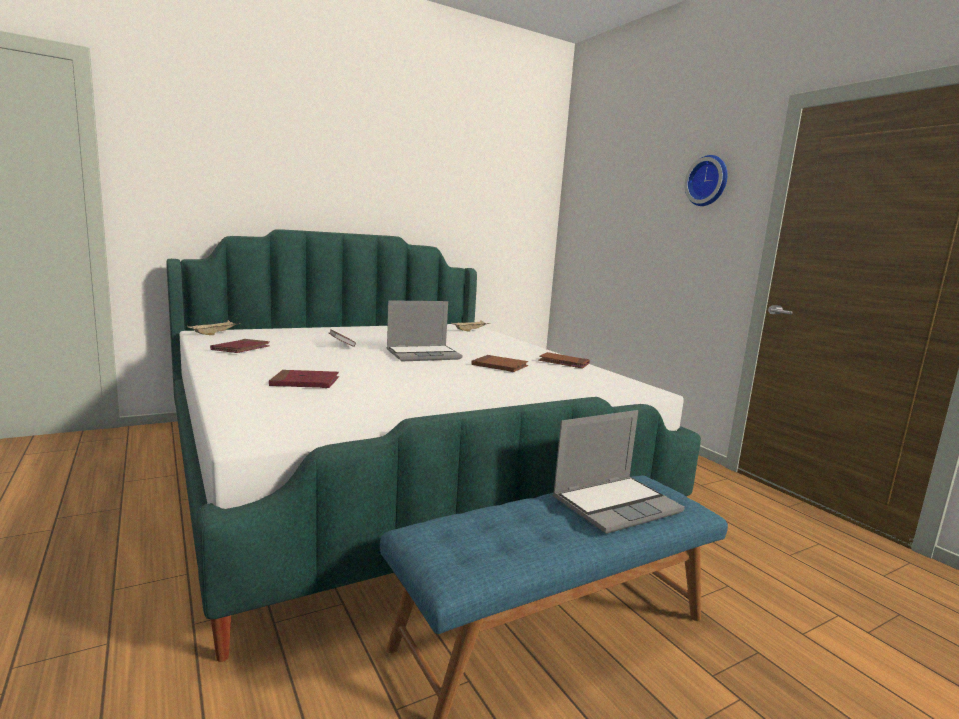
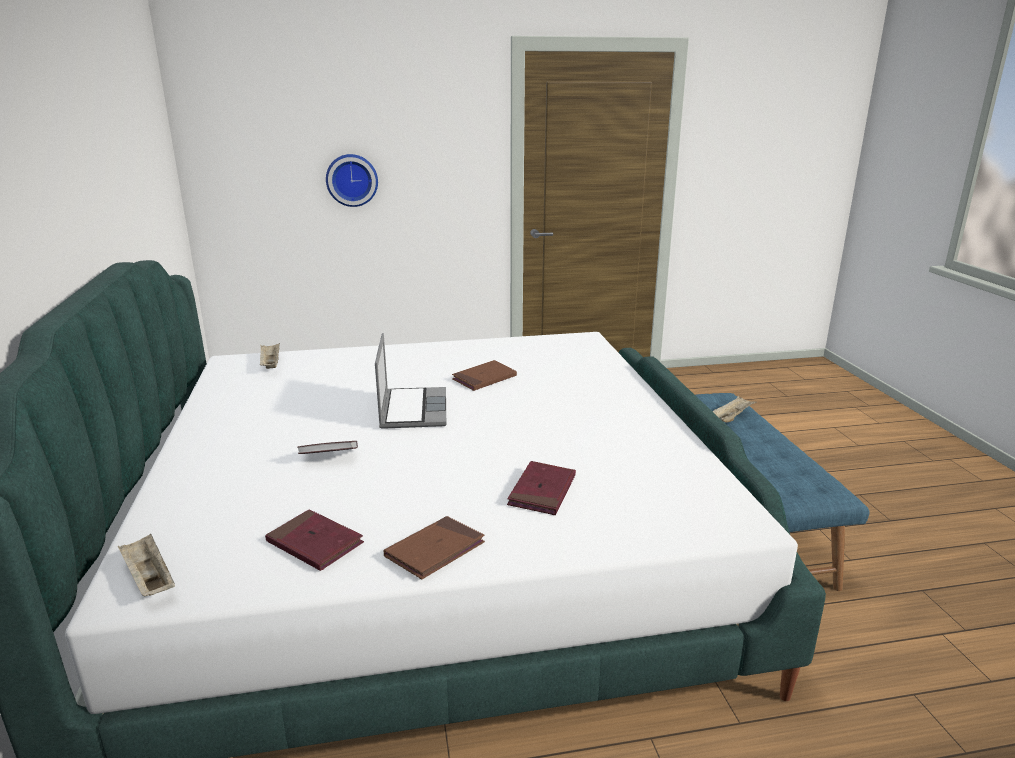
camera: 70 degrees left, 10 degrees up
(563, 363) = (476, 348): brown book -> brown book (435, 551)
(616, 504) = (730, 417): laptop -> beige tray
(708, 181) = (437, 115): wall clock -> wall clock (352, 180)

